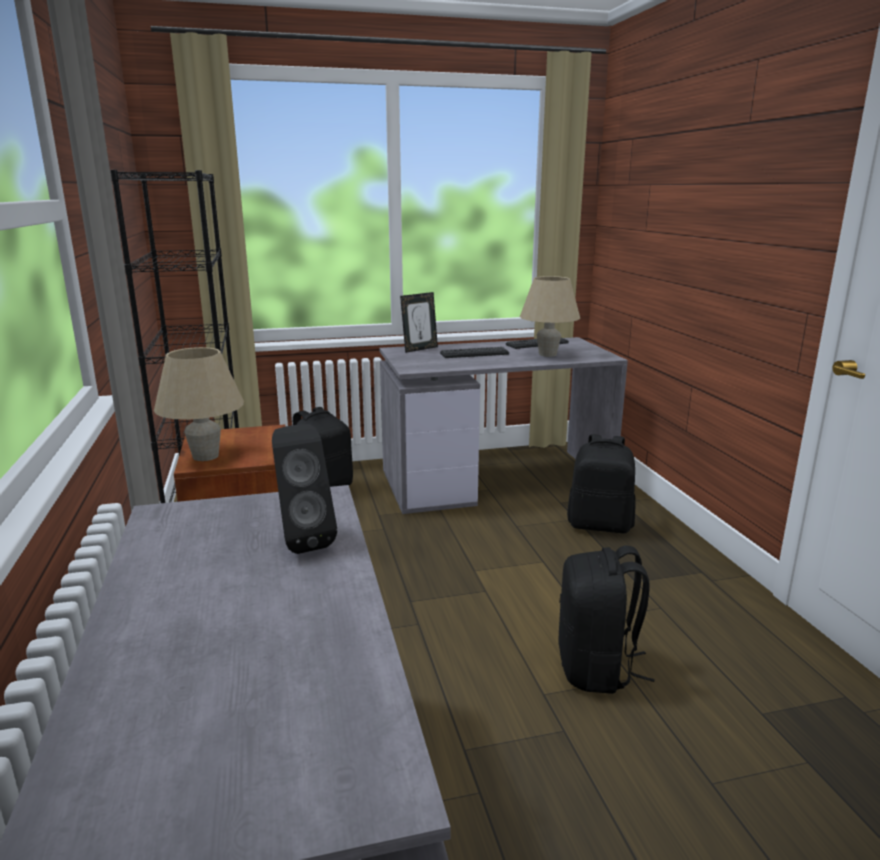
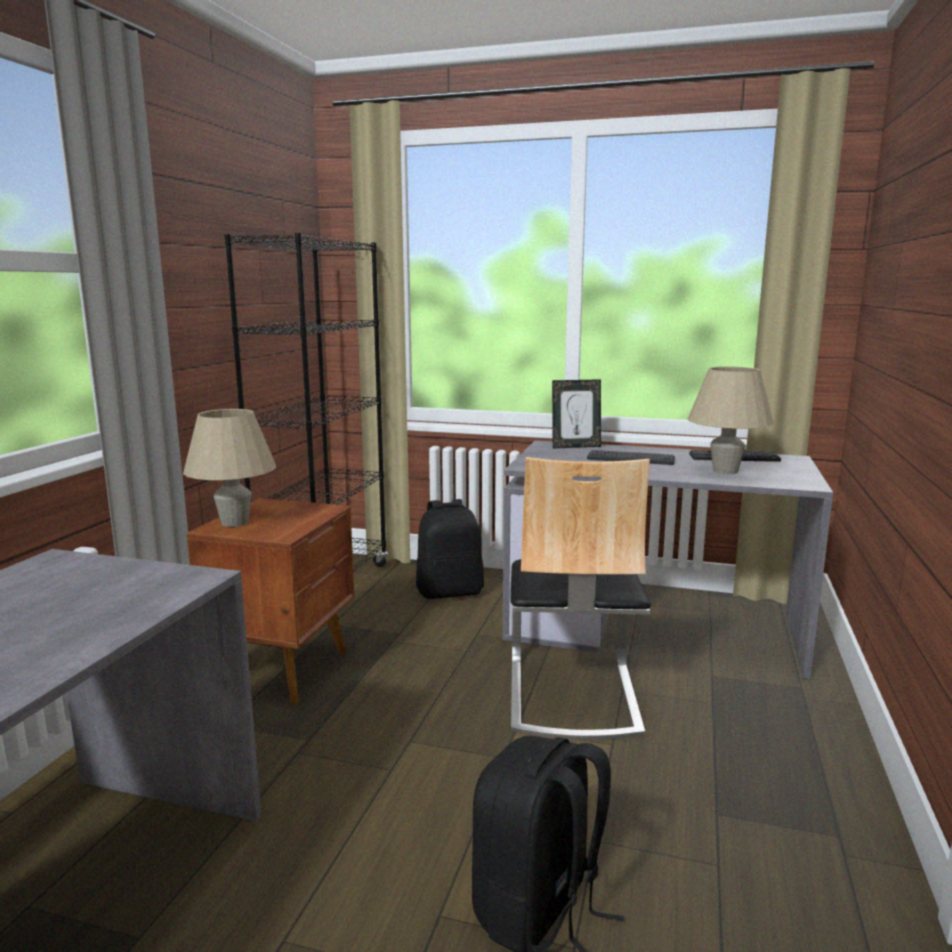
camera: 30 degrees right, 5 degrees down
(302, 540) = (98, 614): black speaker -> none
(487, 537) = (571, 694): none -> chair
(600, 525) = (740, 720): black backpack -> none

